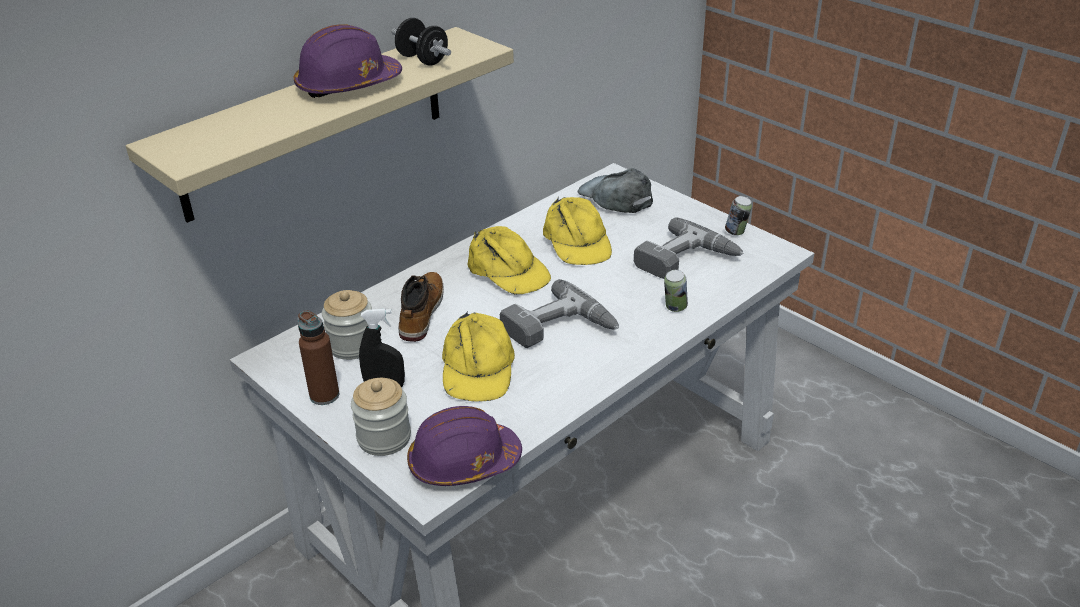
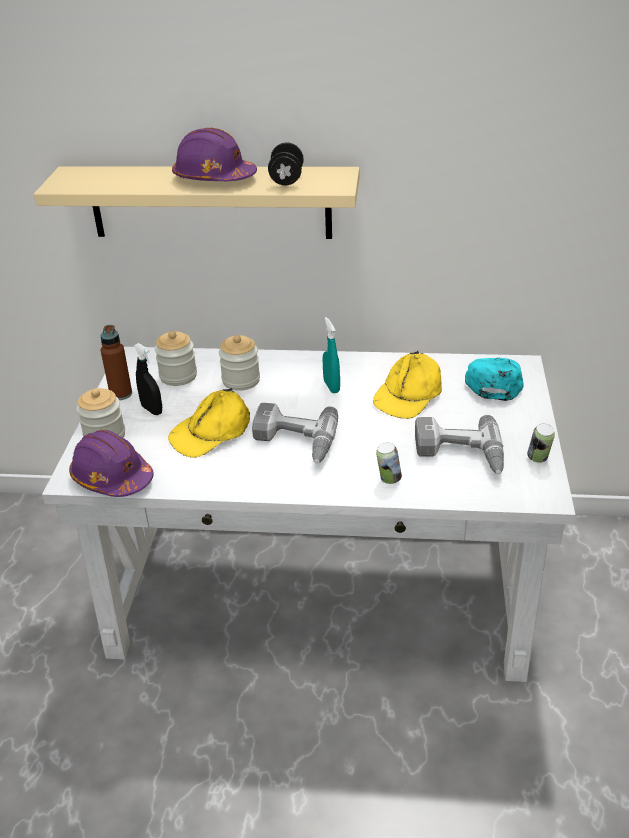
camera: 50 degrees right, 0 degrees up
(421, 313) = (241, 380): boot -> jar
(507, 271) = (331, 386): yellow cap -> turquoise spray bottle
(615, 197) = (493, 380): grey cap -> turquoise cap

